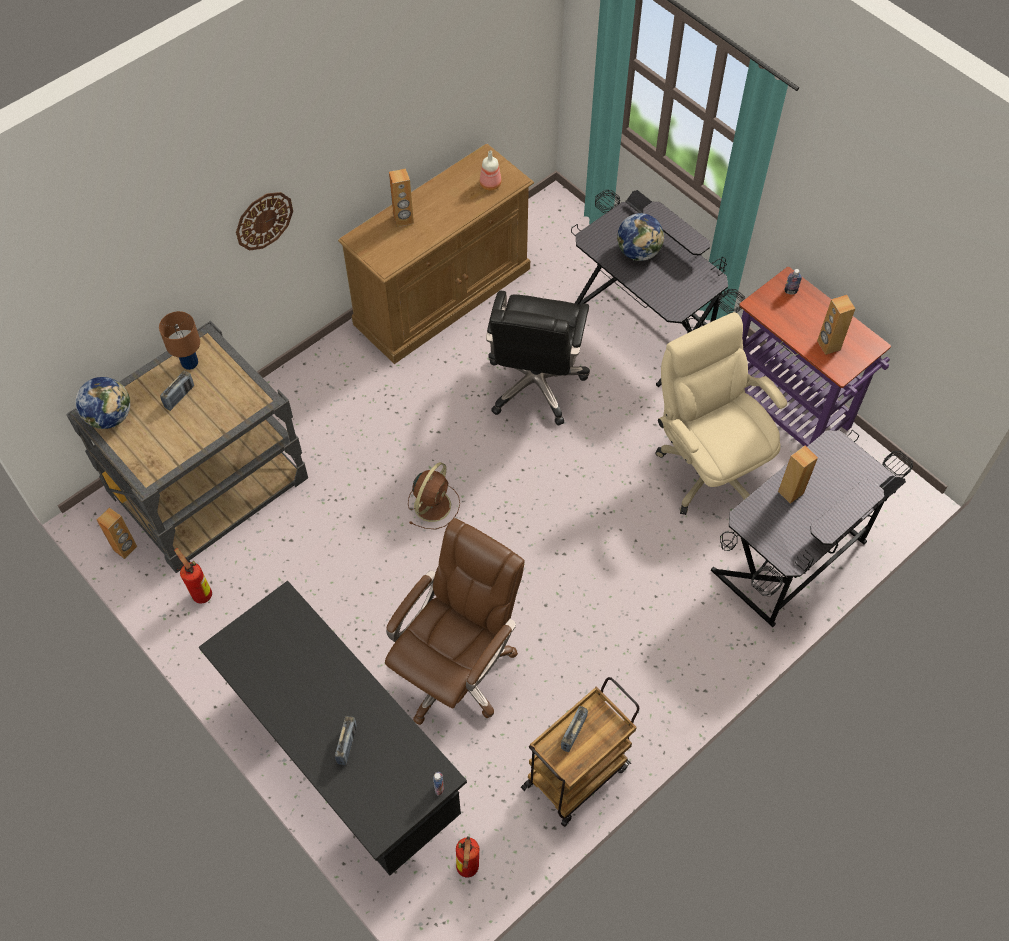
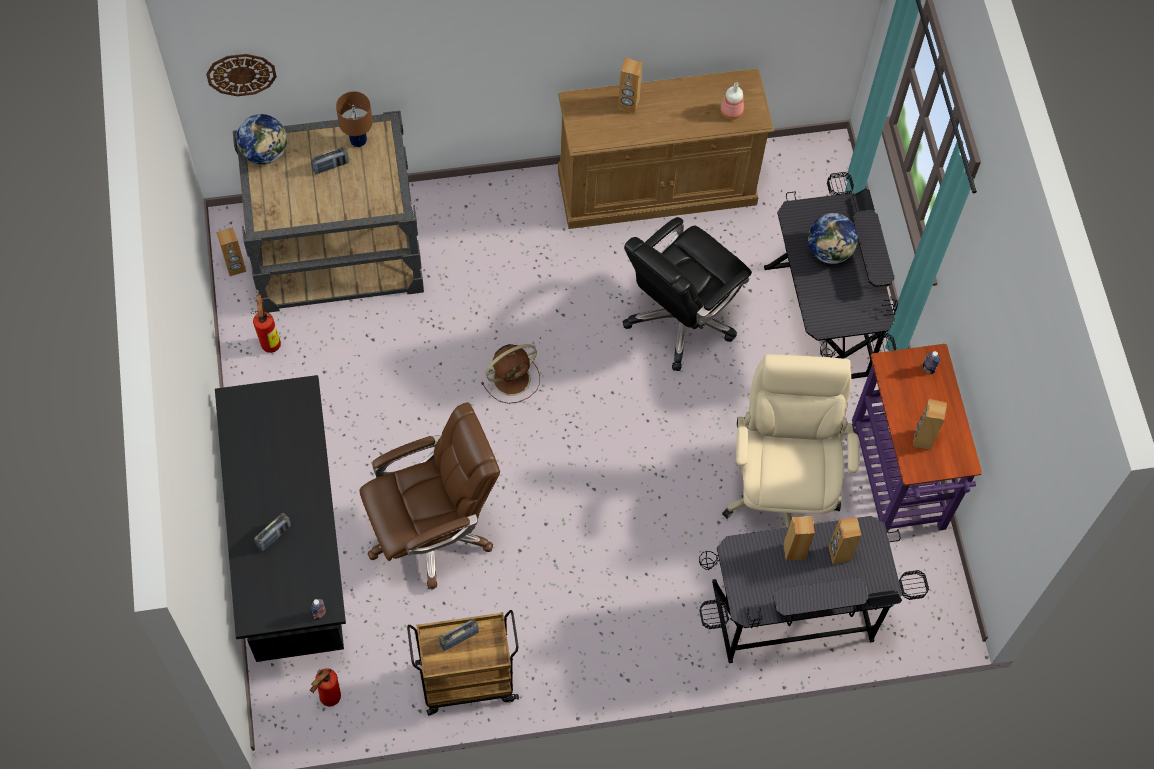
camera: 30 degrees right, 5 degrees up
(264, 220) = (482, 48): wall clock -> wall clock (241, 74)
(825, 474) = (839, 554): none -> brown speaker

